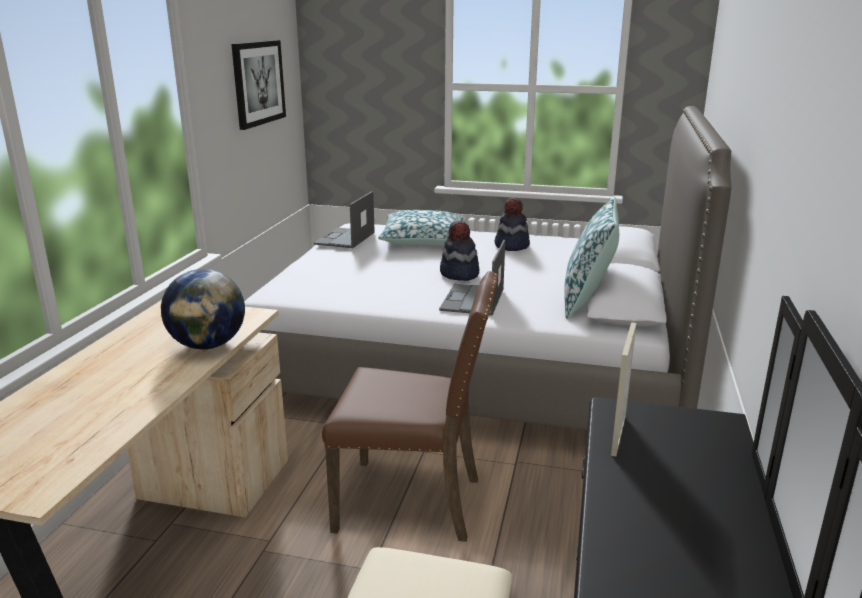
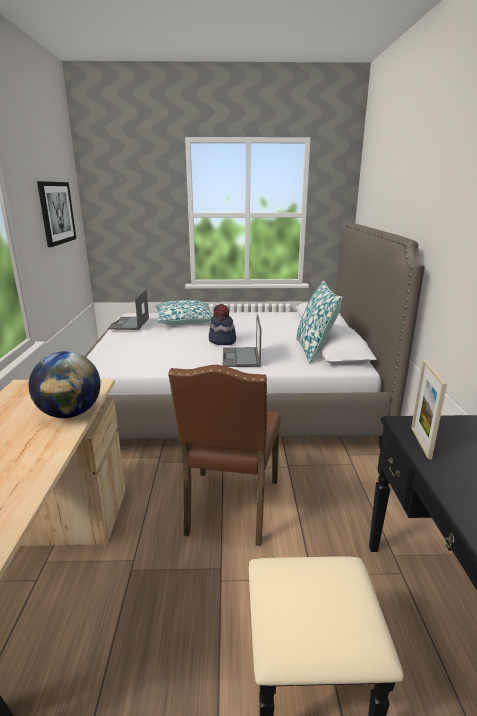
camera: 15 degrees left, 0 degrees up
(413, 502) = (230, 507): brown chair -> brown chair turned 105 degrees clockwise
(511, 246) = (245, 320): hat -> none

